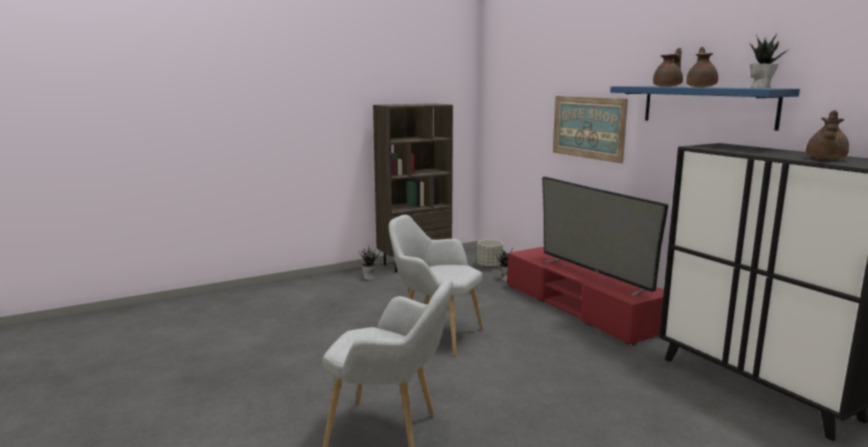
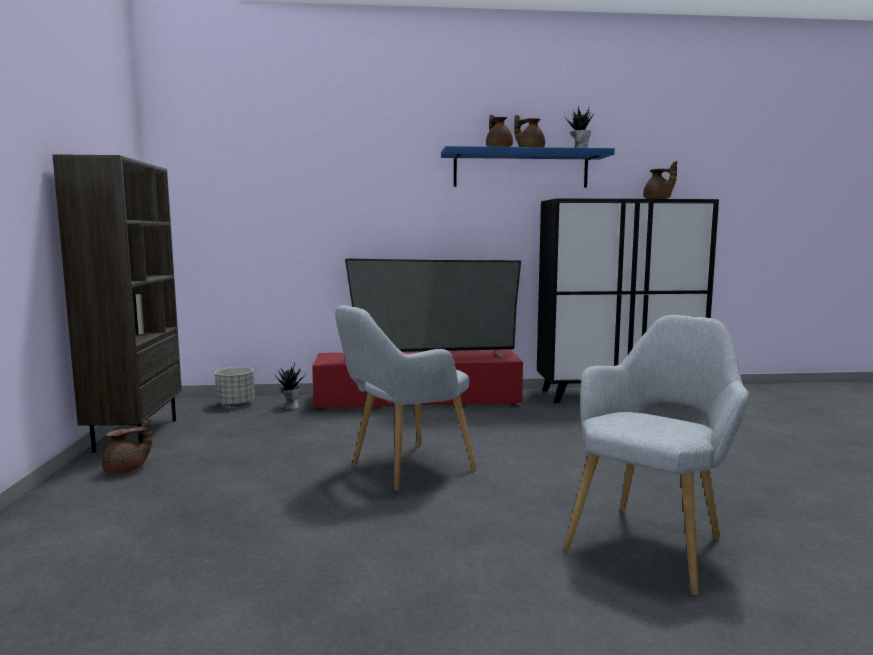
camera: 65 degrees left, 5 degrees down
(369, 278) = (127, 470): potted plant -> brown teapot
(588, 127) = (373, 199): picture -> none

